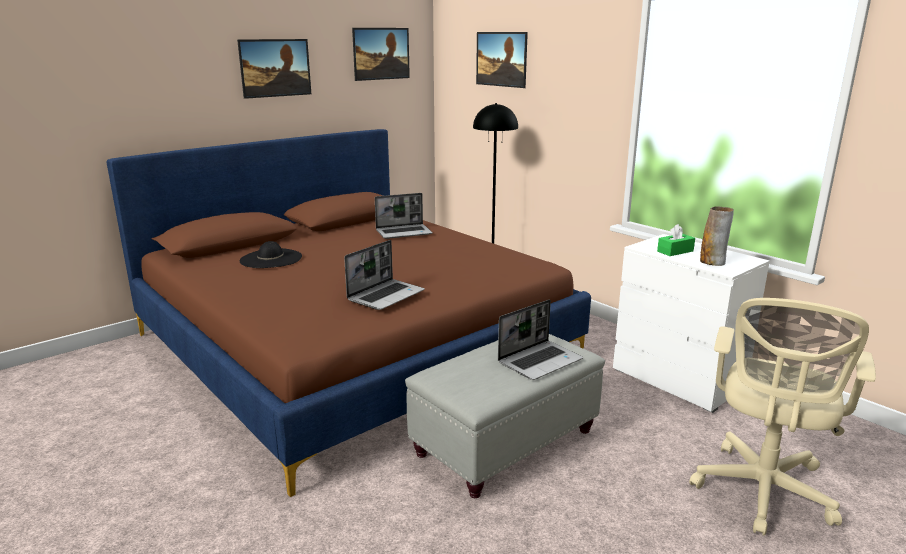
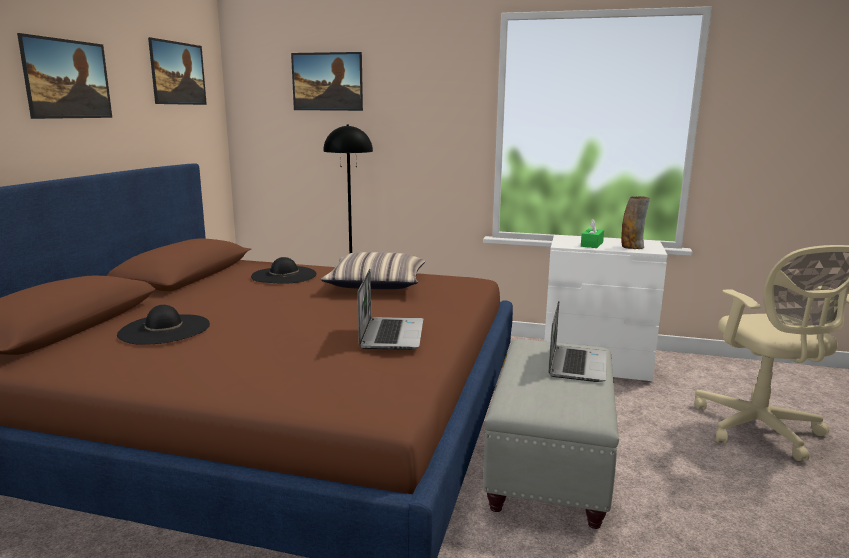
camera: 35 degrees left, 5 degrees down
(404, 232) = (284, 275): laptop -> black hat
(457, 253) = (376, 284): none -> pillow

